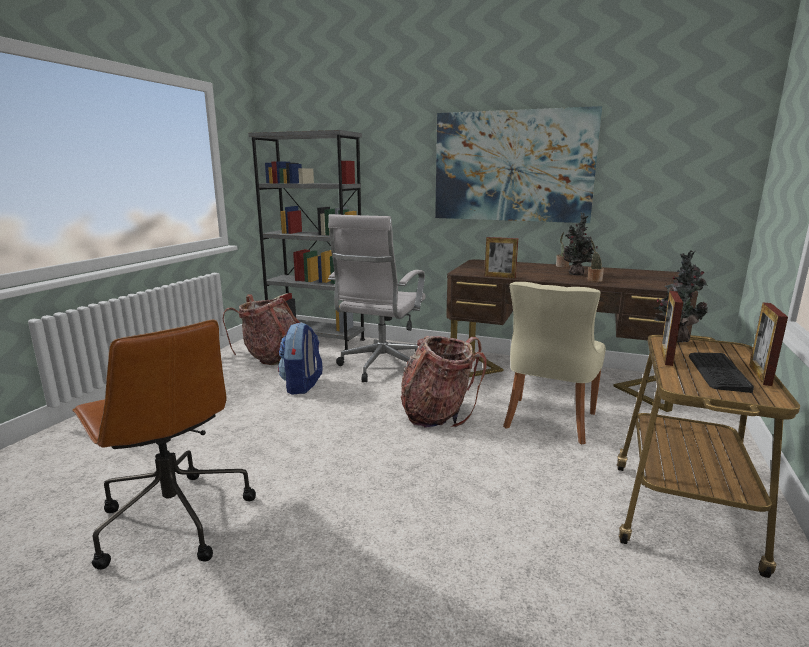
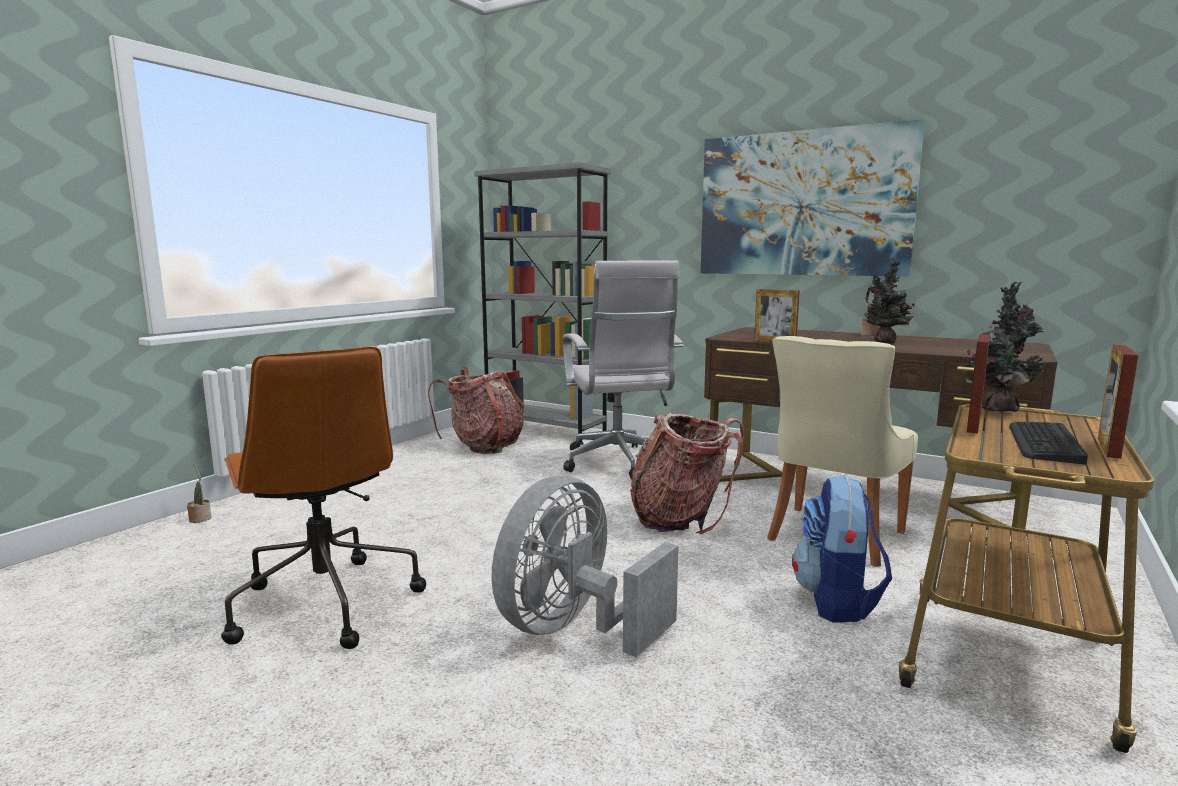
camera: 10 degrees right, 5 degrees down
(302, 386) = (515, 477): backpack -> backpack (837, 602)
(380, 367) = (619, 464): white office chair -> white office chair turned 45 degrees counterclockwise
(381, 521) = (574, 629): none -> grey fan
(593, 280) = (906, 347): potted plant -> potted plant (200, 518)

